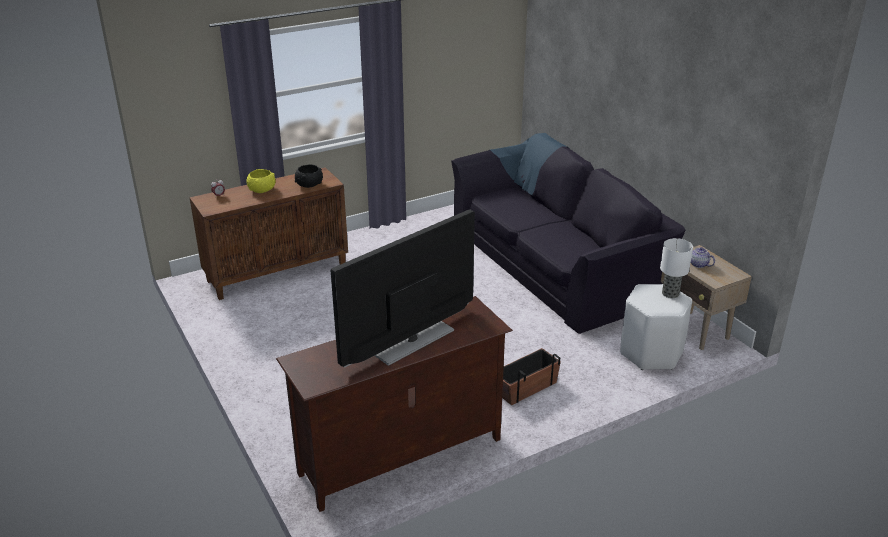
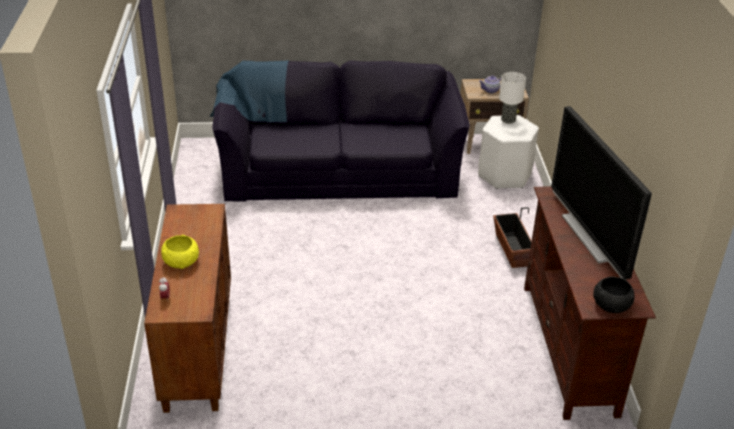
camera: 65 degrees left, 5 degrees up
(309, 184) = (203, 225): black bowl -> black bowl (611, 305)

